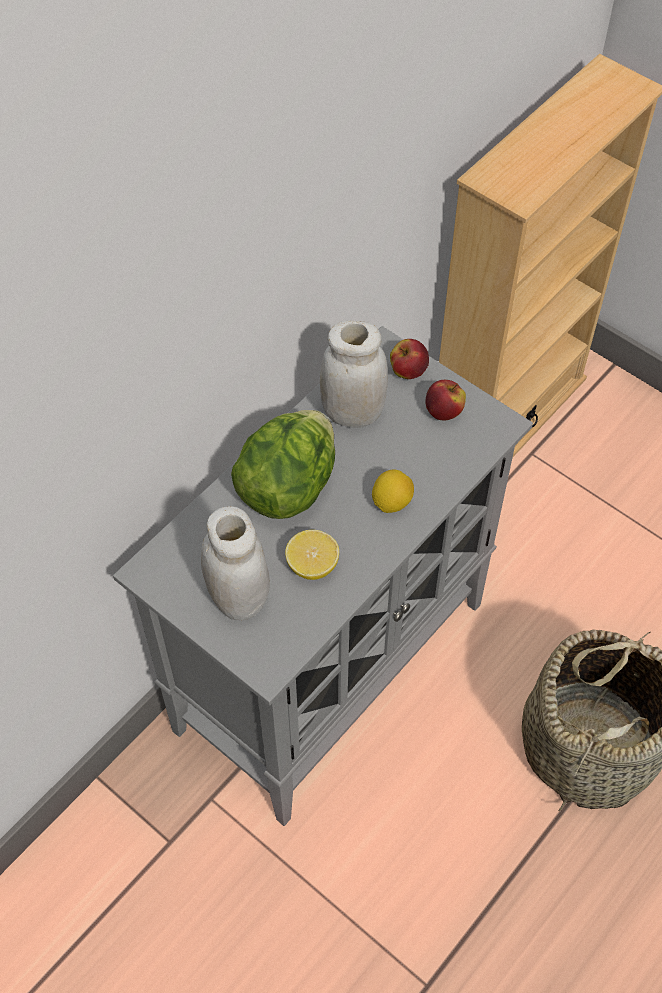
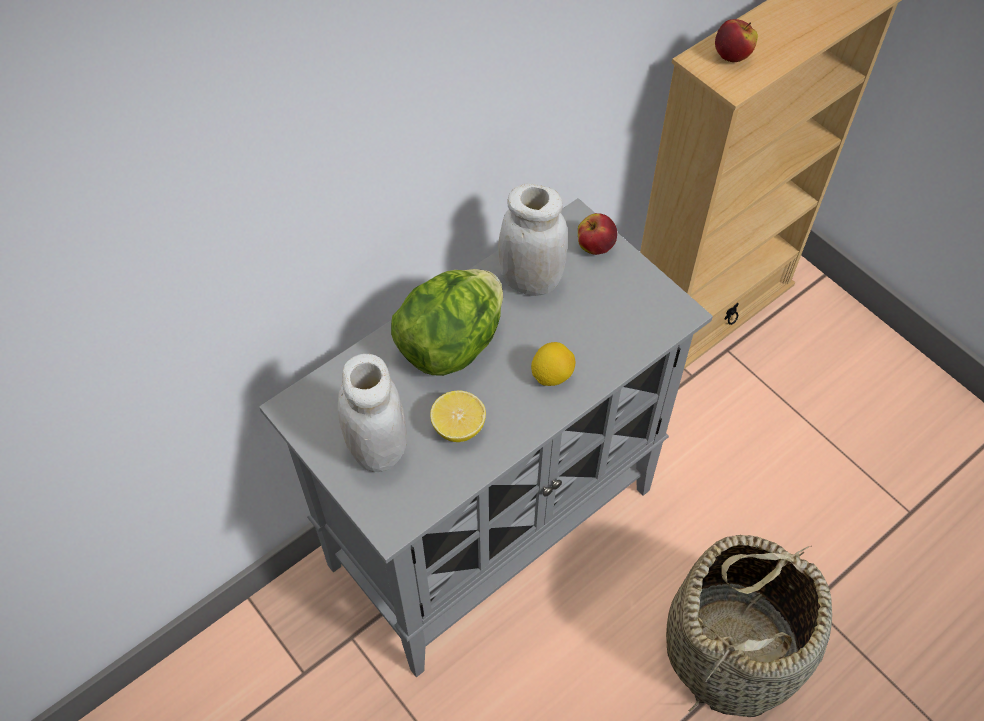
camera: 10 degrees right, 0 degrees up
(444, 411) = (623, 292): apple -> apple (732, 56)

